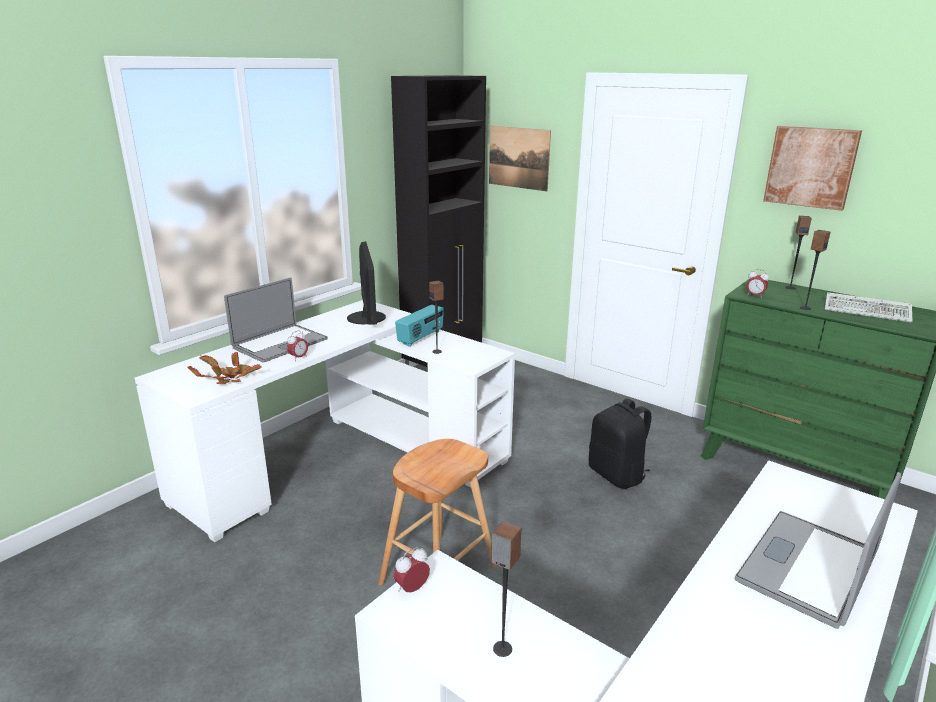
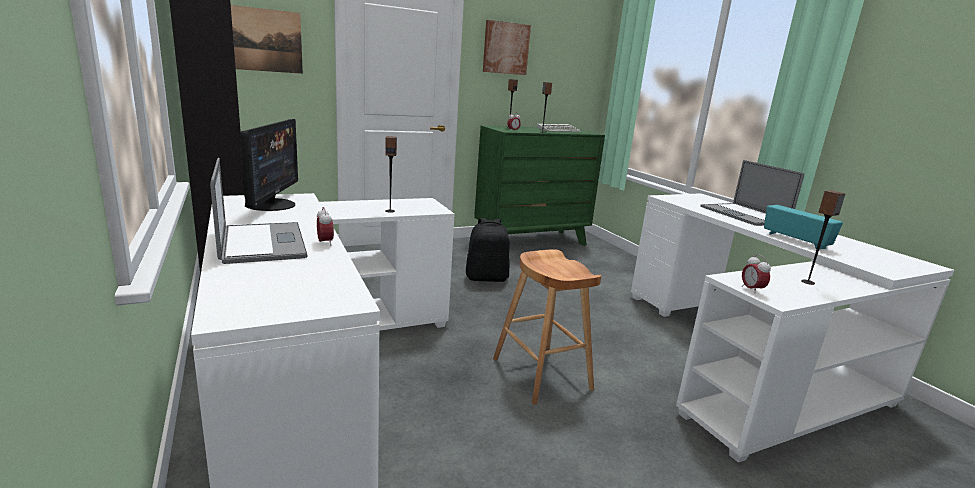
camera: 65 degrees left, 5 degrees down
(229, 379) = (324, 279): potted plant -> none
(367, 317) = (271, 205): monitor -> monitor turned 75 degrees clockwise
(421, 338) = (349, 208): radio -> radio (796, 240)

